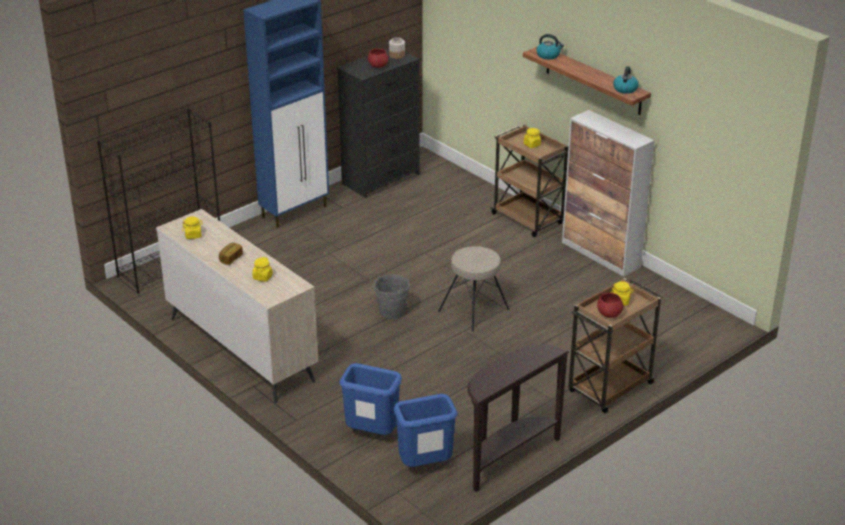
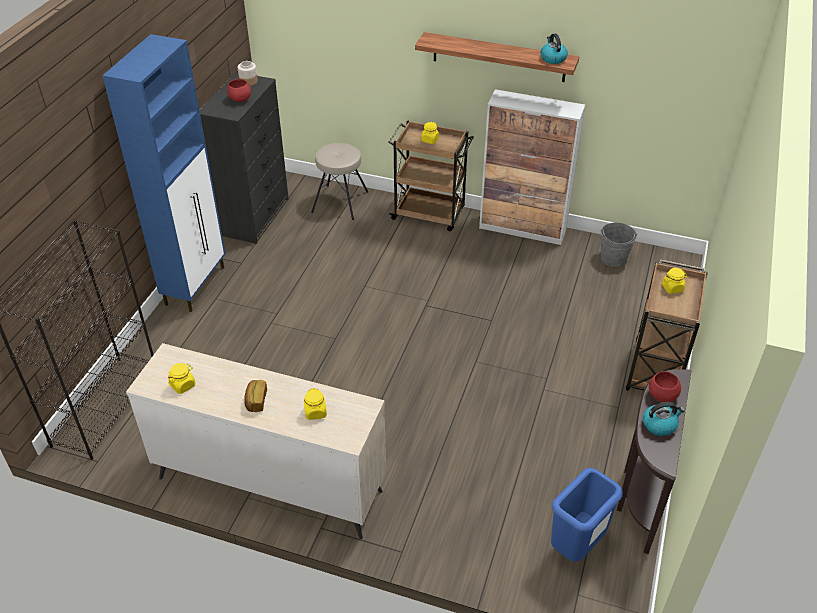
camera: 30 degrees left, 10 degrees up
(372, 434) = (493, 531): blue trash can -> none
(392, 311) = (389, 368): grey bucket -> grey bucket (613, 258)
(474, 310) = (465, 334): beige stool -> beige stool (340, 202)
(548, 55) = (443, 41): kettle -> kettle (659, 424)
(609, 314) = (677, 307): red bowl -> red bowl (662, 395)

